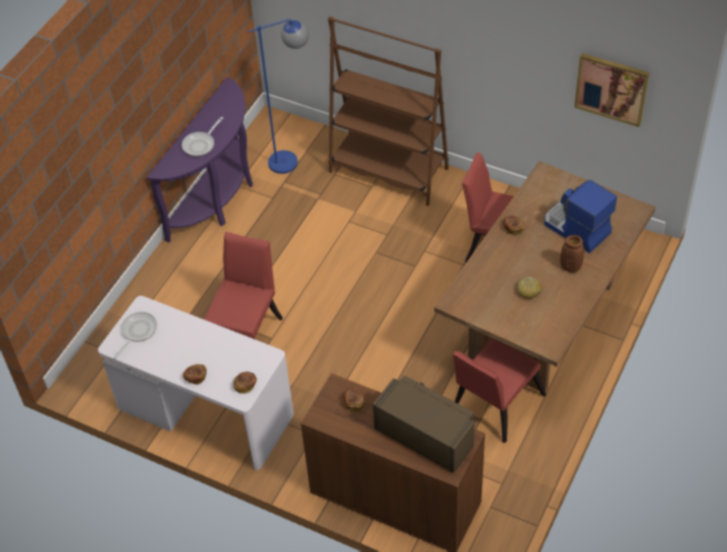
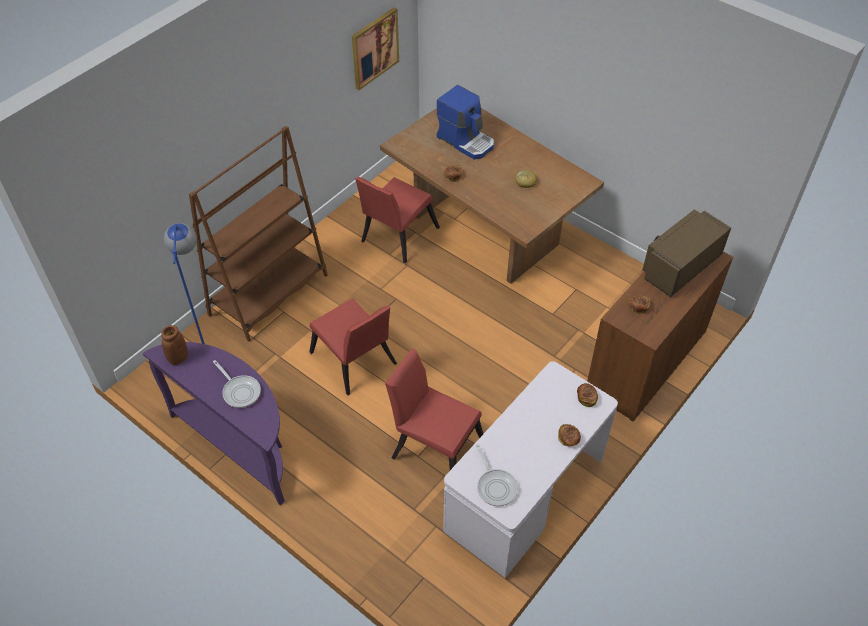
camera: 80 degrees left, 0 degrees up
(137, 332) = (495, 486): frying pan -> frying pan turned 150 degrees counterclockwise
(493, 406) = (564, 278): red chair -> red chair (355, 362)
(570, 267) = (507, 153): brown vase -> brown vase (178, 358)
(576, 229) = (466, 141): coffee machine -> coffee machine turned 105 degrees counterclockwise

